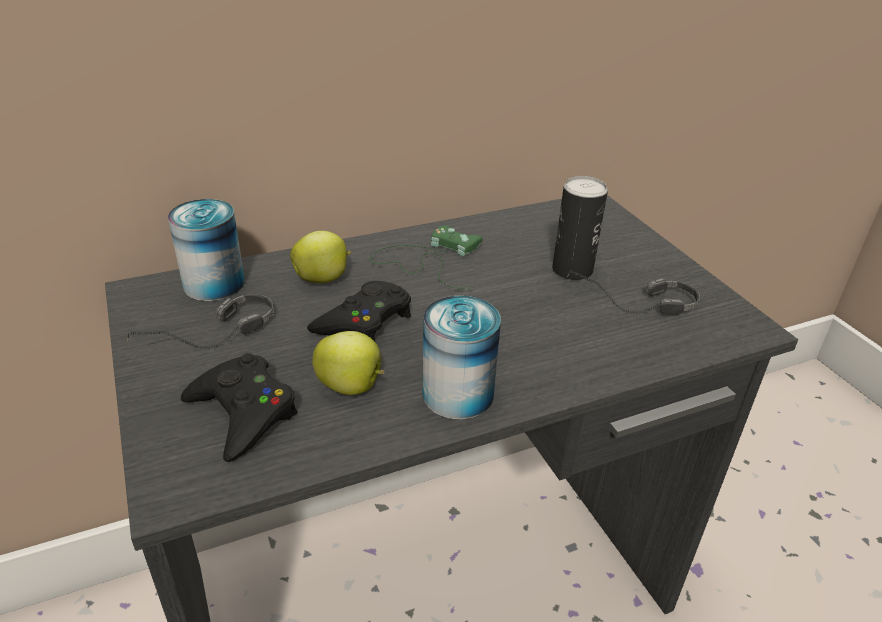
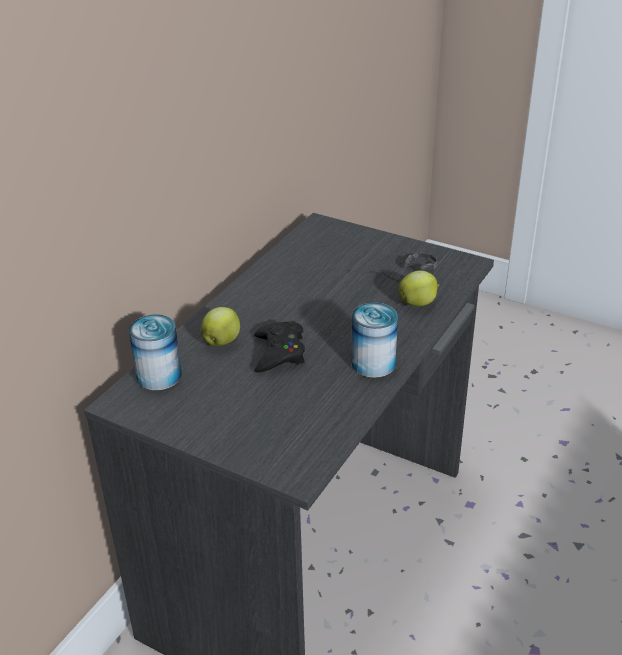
camera: 35 degrees left, 0 degrees up
(211, 340) = (208, 405): headphones -> none
(243, 413) = (281, 427): black game controller -> none
(352, 387) = (318, 387): apple -> apple (418, 303)
(428, 259) = (267, 301): green game controller -> none
(572, 270) = (353, 271): can -> none

